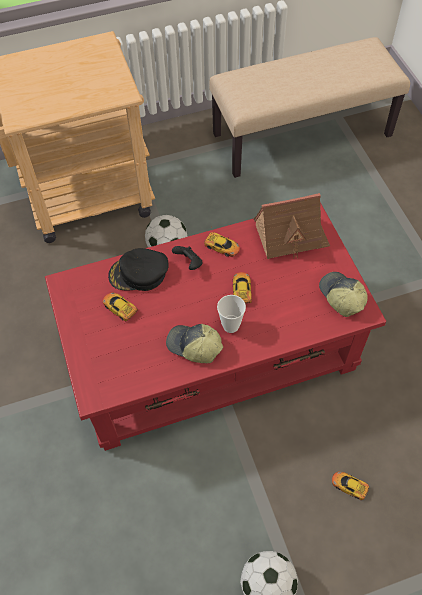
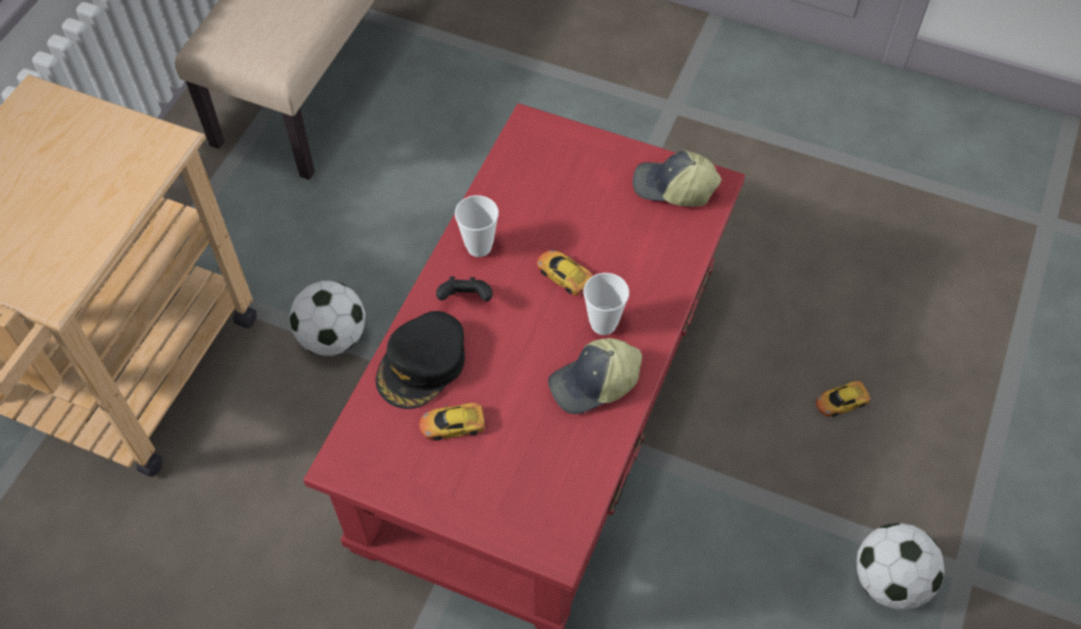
camera: 50 degrees left, 0 degrees up
(222, 247) = (479, 247): toy car -> cup
(290, 236) = (539, 169): toy house -> none

